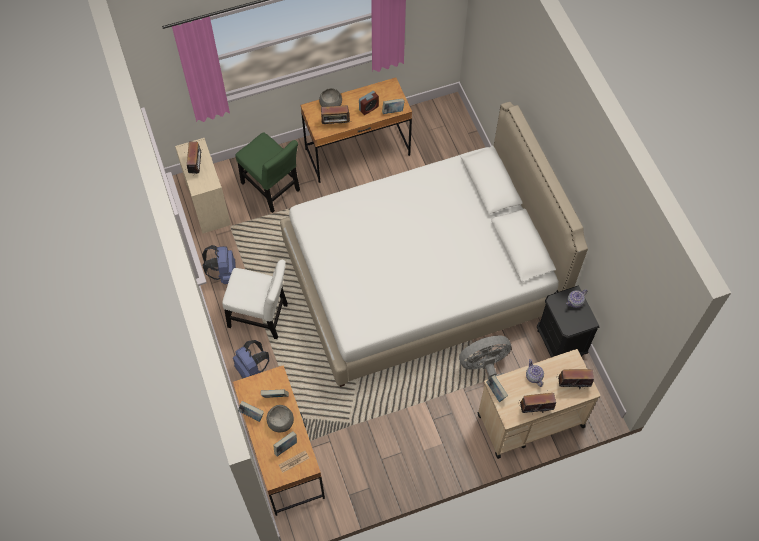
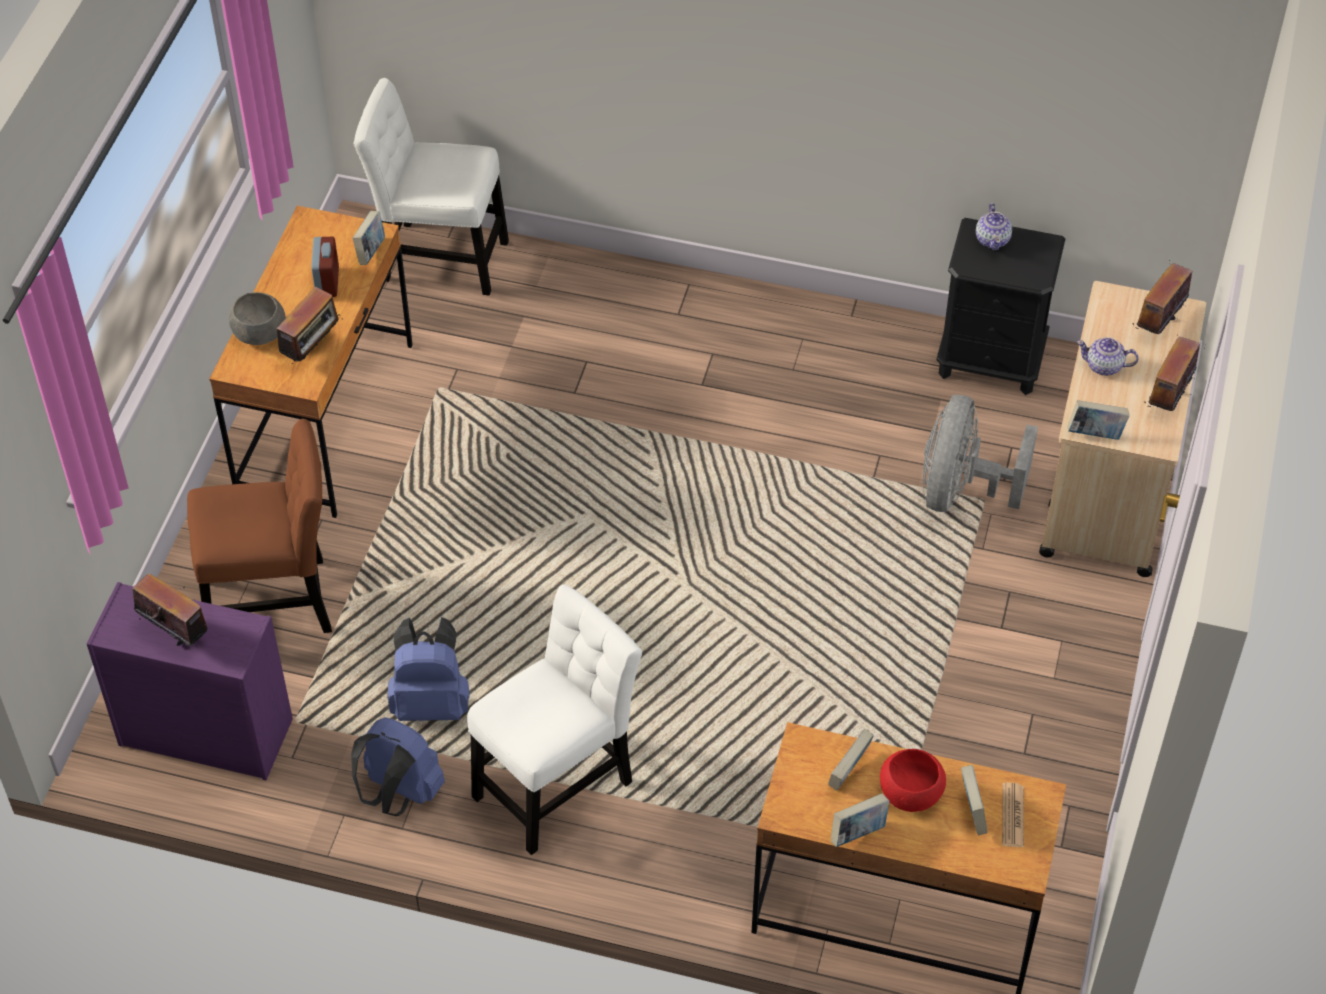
camera: 55 degrees left, 10 degrees down
(208, 204) = (203, 732): beige dresser -> purple dresser
(252, 371) = (669, 864): blue backpack -> blue backpack (431, 702)
(272, 189) = (275, 602): green chair -> brown chair
(280, 422) = (910, 793): grey bowl -> red bowl
(421, 278) = (694, 478): white bed -> none
(456, 137) = (438, 258): none -> white chair

